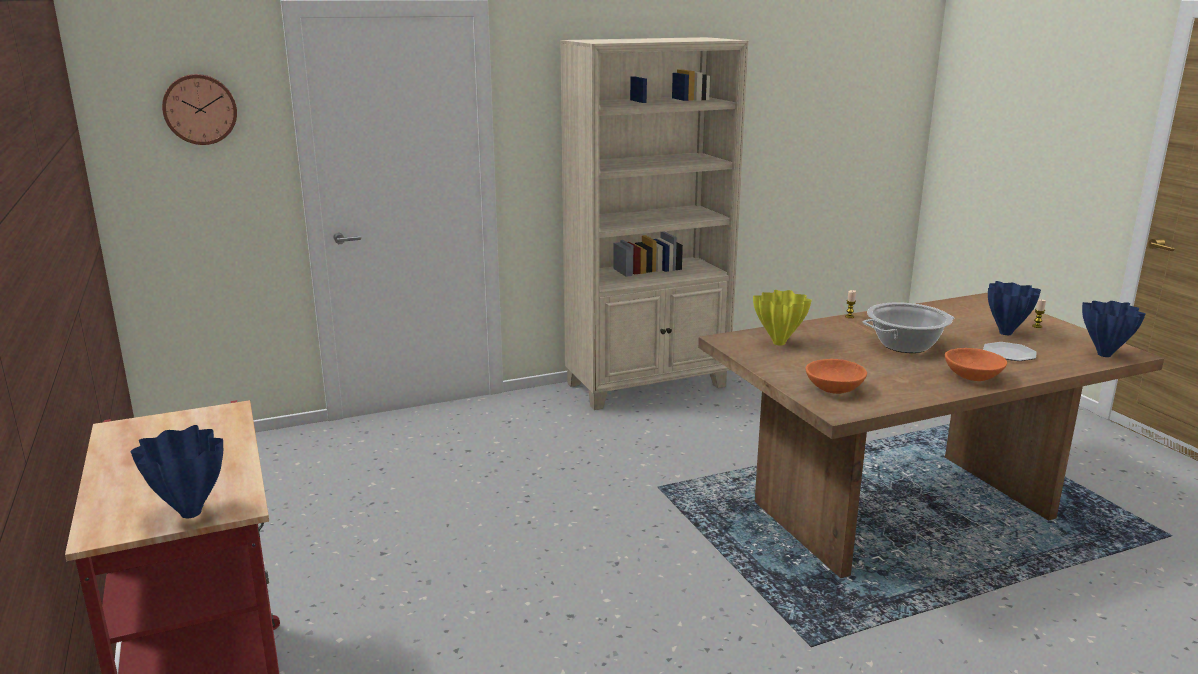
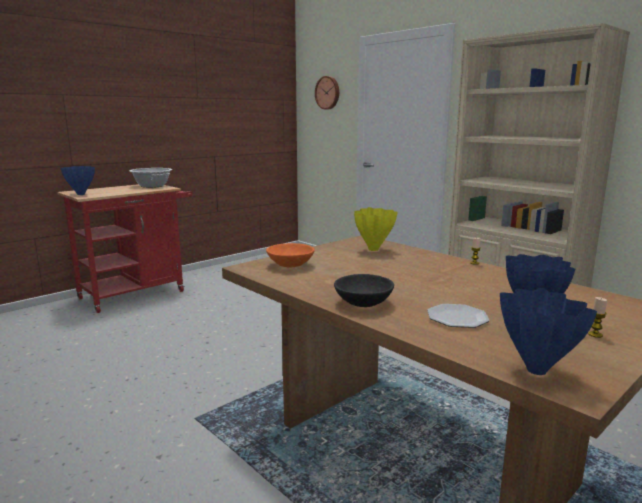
camera: 70 degrees right, 5 degrees down
(905, 345) = (422, 280): cooking pot -> cooking pot (152, 186)
(973, 377) = (364, 303): orange bowl -> black bowl

